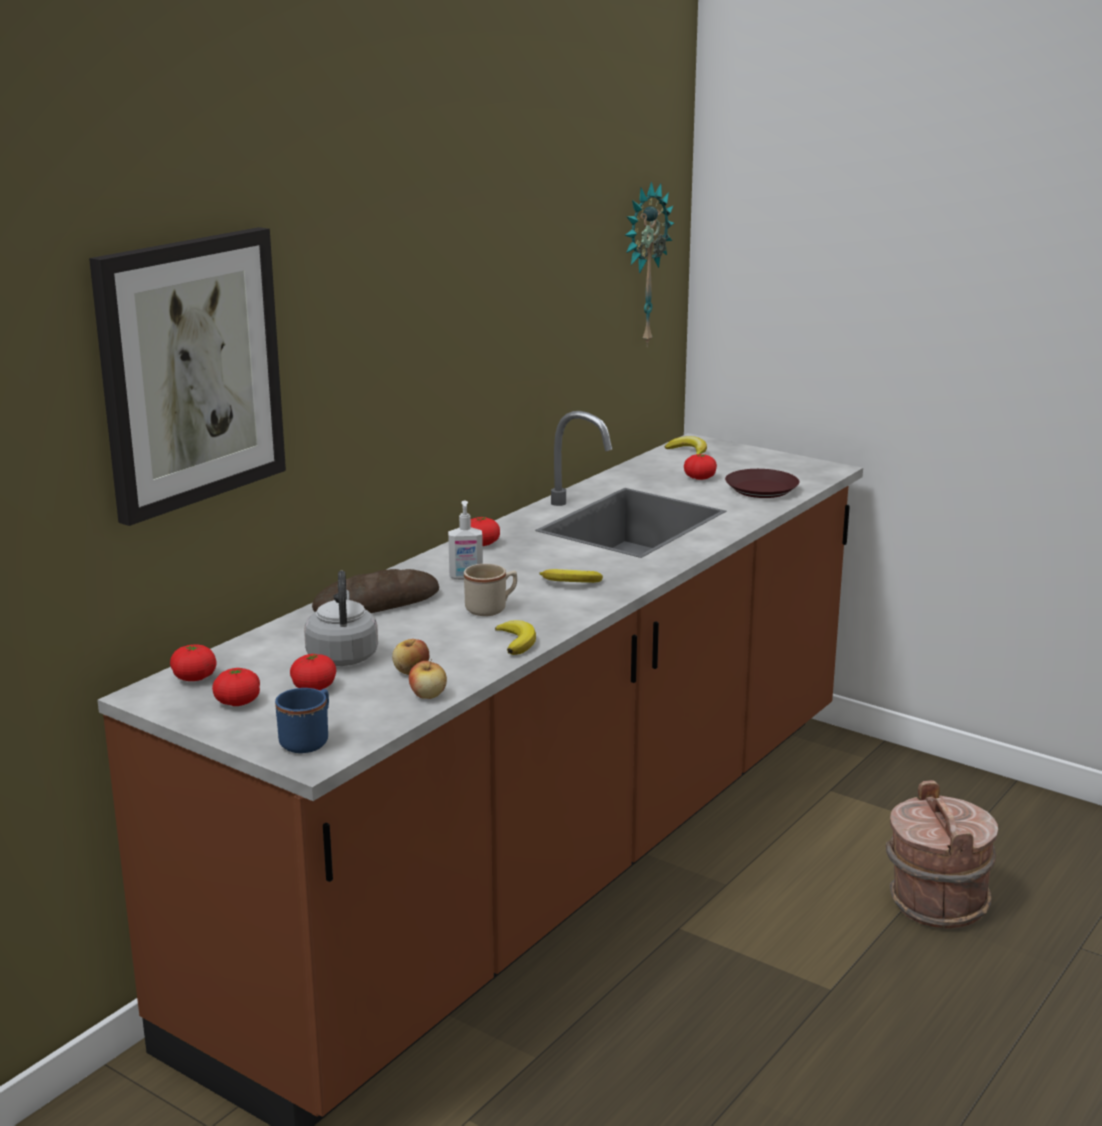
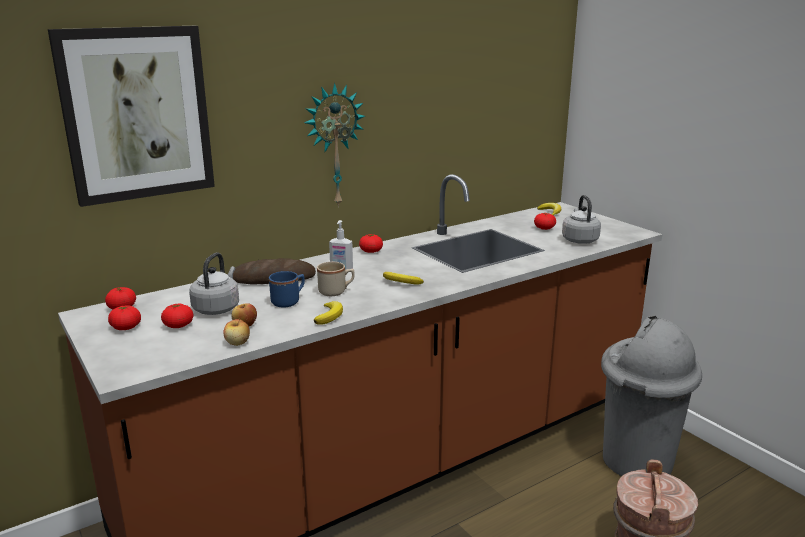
camera: 20 degrees right, 0 degrees up
(309, 740) = (135, 360): blue mug -> blue mug (289, 301)
(643, 265) = (528, 89): wall clock -> wall clock (333, 146)
(760, 489) = (579, 239): brown plate -> grey kettle
(873, 803) = (636, 462): none -> grey trash can

